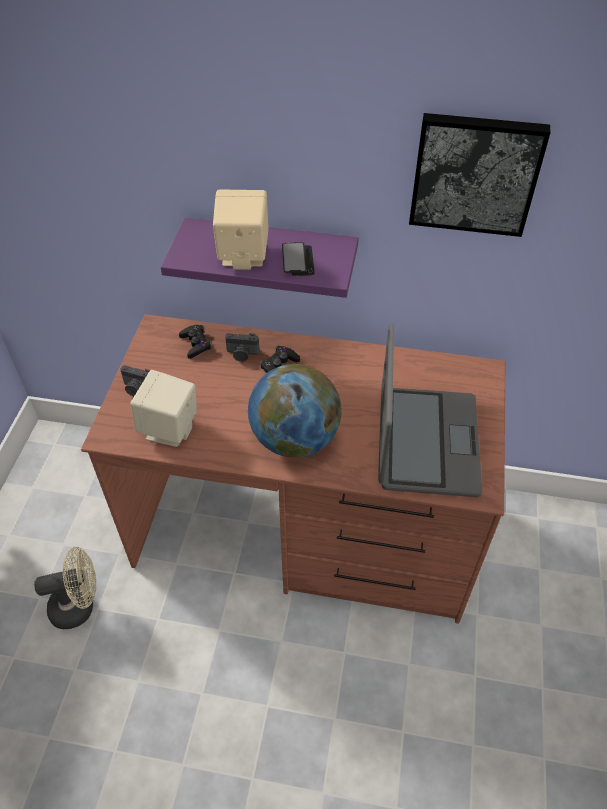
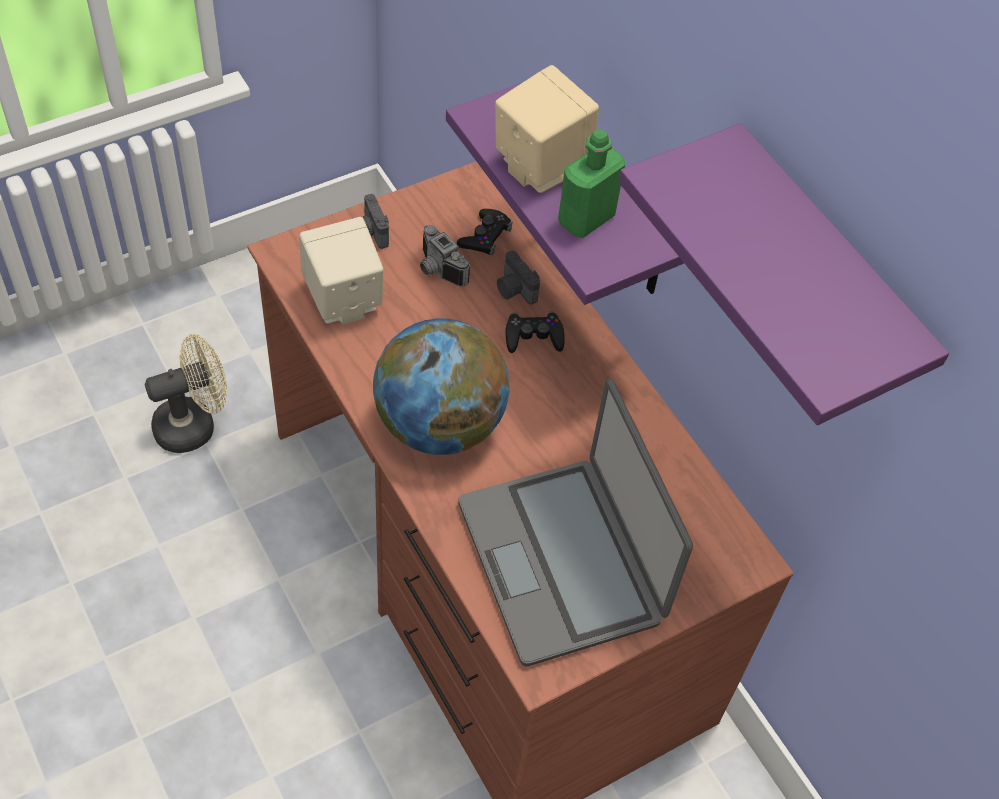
camera: 45 degrees right, 5 degrees up
(79, 606) = (194, 424): beige fan -> beige fan turned 60 degrees counterclockwise
(195, 376) = (437, 270): none -> camera
(298, 260) = (586, 219): phone -> green bottle
(426, 442) = (562, 561): laptop -> laptop turned 105 degrees clockwise
(475, 173) = (823, 274): picture -> purple shelf

